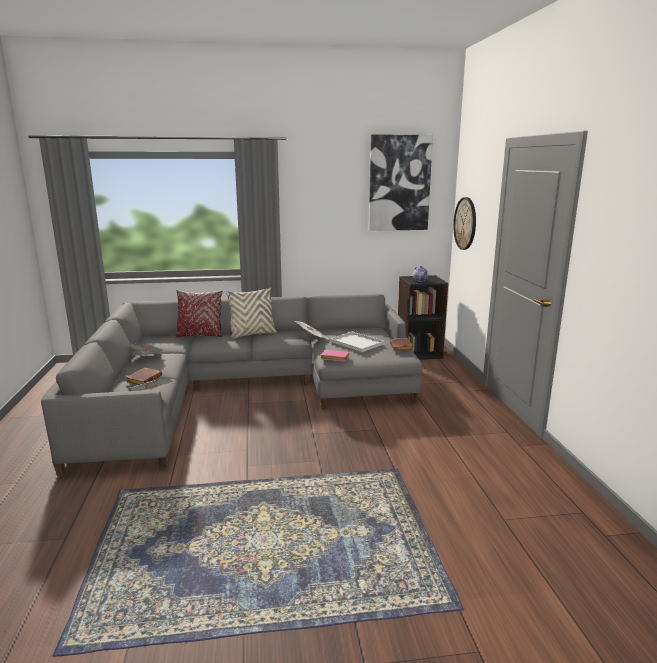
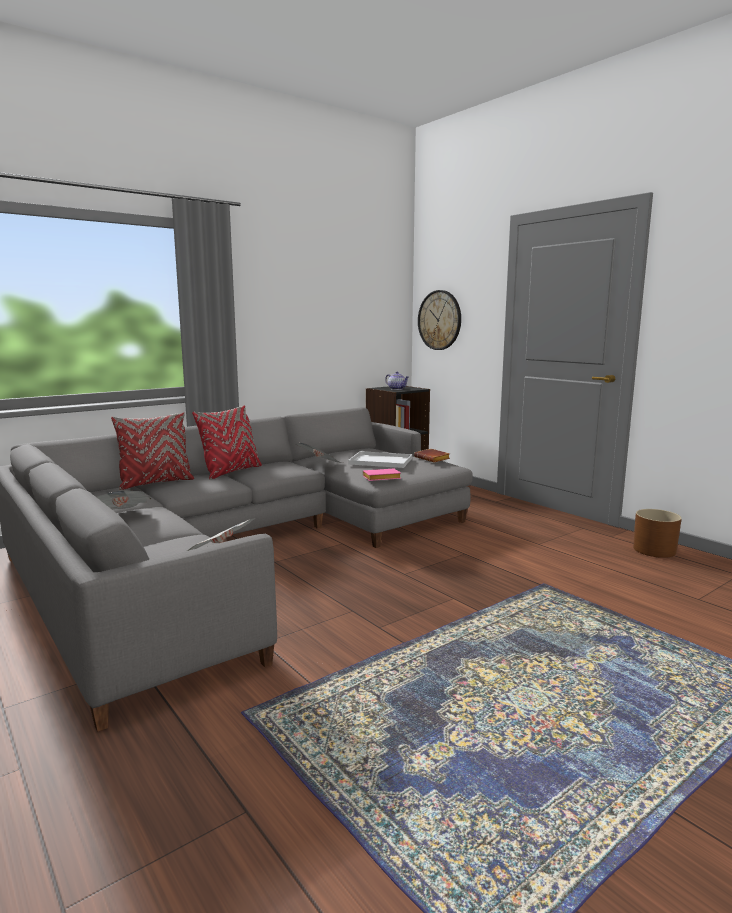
camera: 30 degrees left, 5 degrees down
(144, 379) = (165, 540): brown book -> none
(252, 334) = (231, 472): beige pillow -> red pillow
(399, 183) = (361, 275): picture -> none
(539, 468) = (654, 550): none -> brown planter

